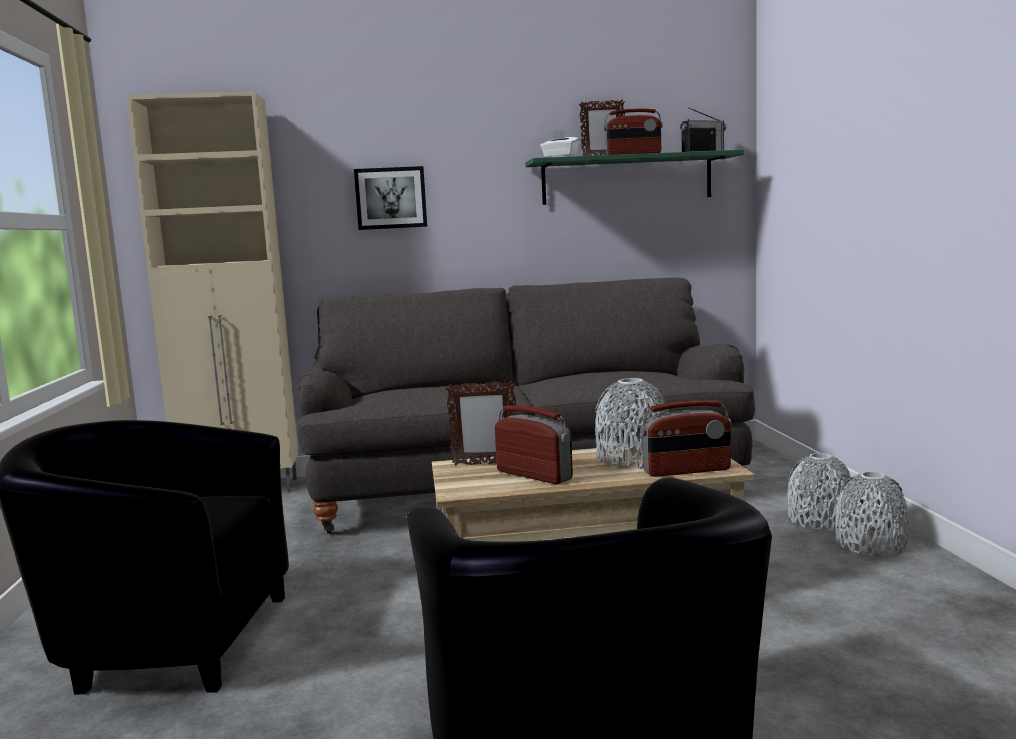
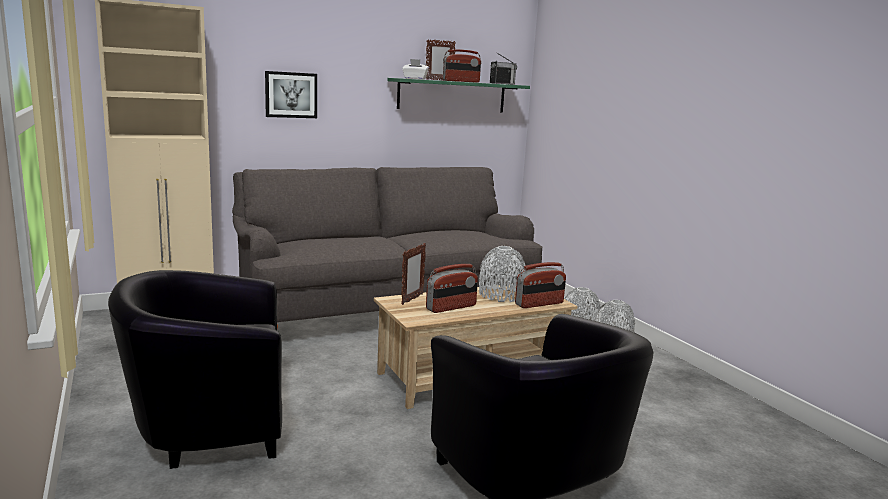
camera: 20 degrees left, 5 degrees up
(484, 464) = (412, 299): picture frame -> picture frame turned 45 degrees counterclockwise
(534, 475) = (451, 307): radio -> radio turned 120 degrees clockwise

